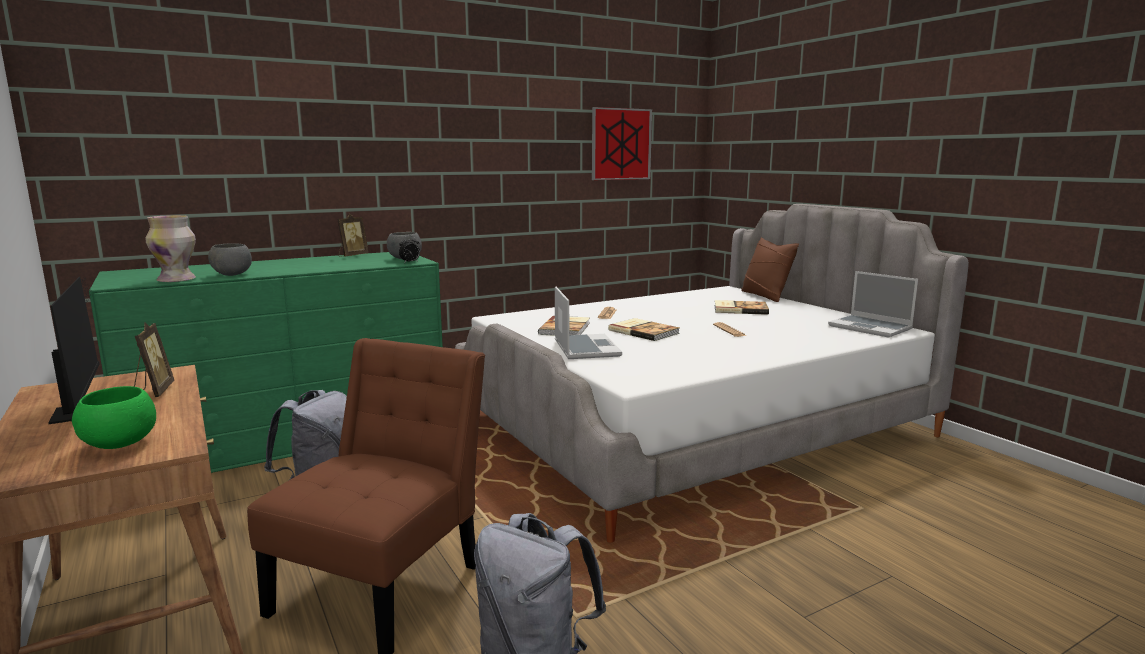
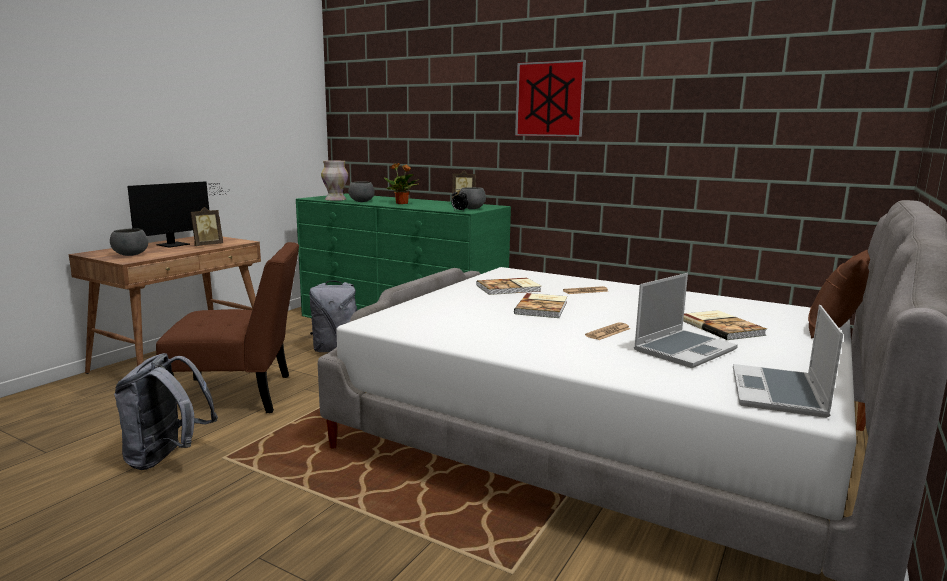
camera: 60 degrees right, 0 degrees up
(119, 445) = (130, 255): green bowl -> grey bowl
(298, 267) = (402, 203): none -> potted plant
(585, 348) = (455, 300): laptop -> laptop (684, 350)
(621, 144) = (761, 113): picture -> picture (549, 99)

